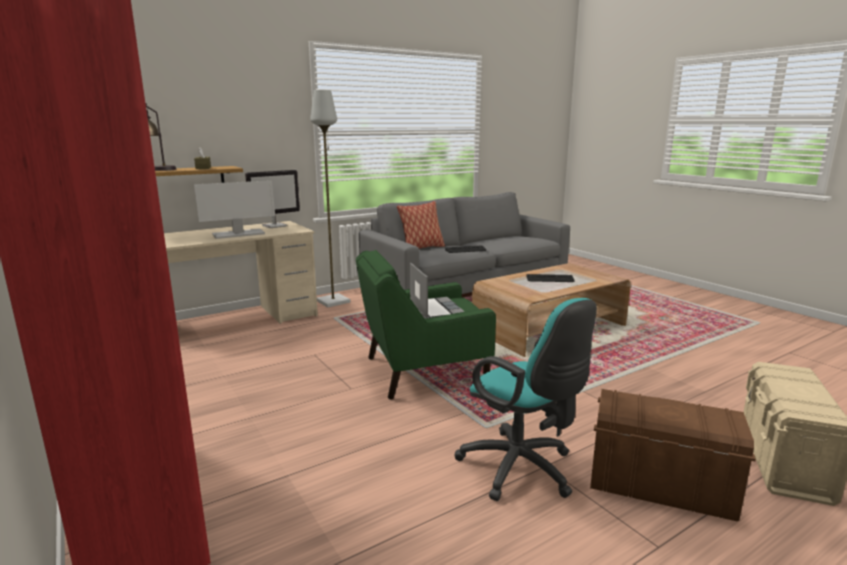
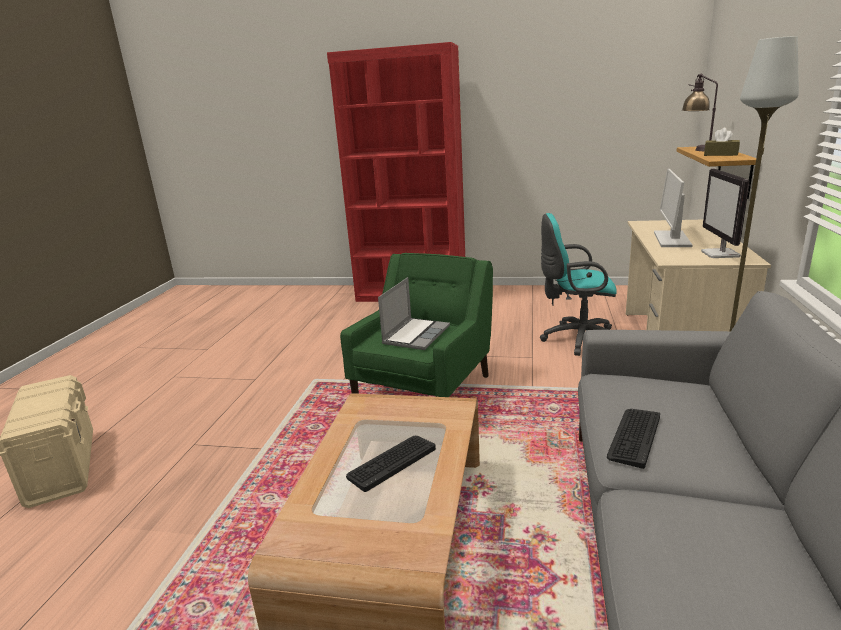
camera: 135 degrees right, 5 degrees up
(421, 248) = (717, 412): pillow -> none
(435, 310) = (416, 335): laptop -> laptop turned 90 degrees counterclockwise
(522, 470) = (267, 371): turquoise office chair -> turquoise office chair (576, 339)
(658, 487) = (174, 401): brown storage box -> none

